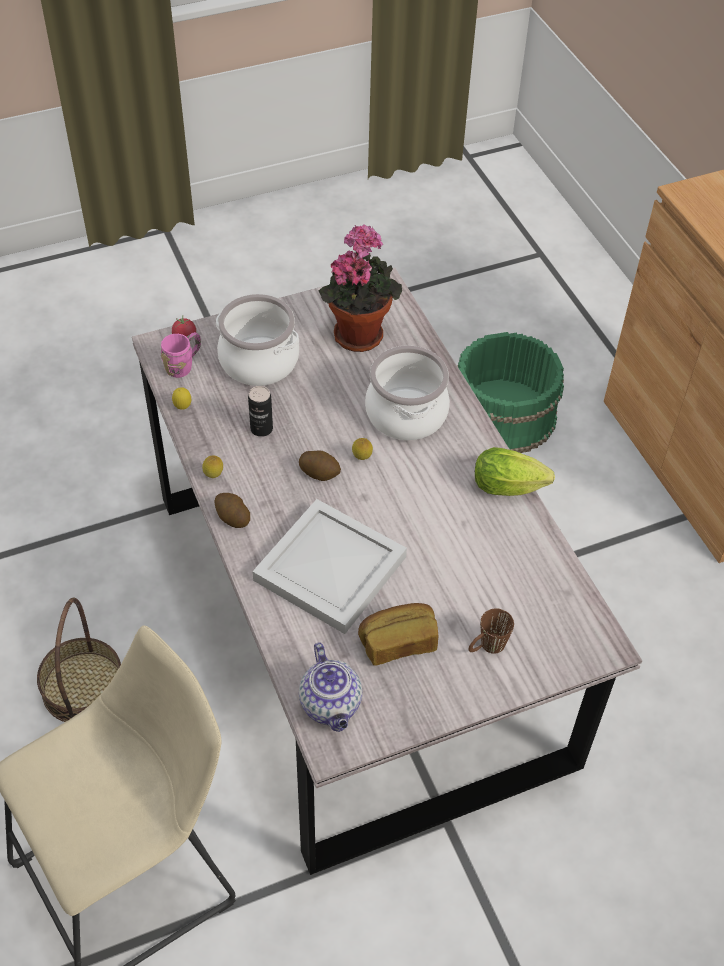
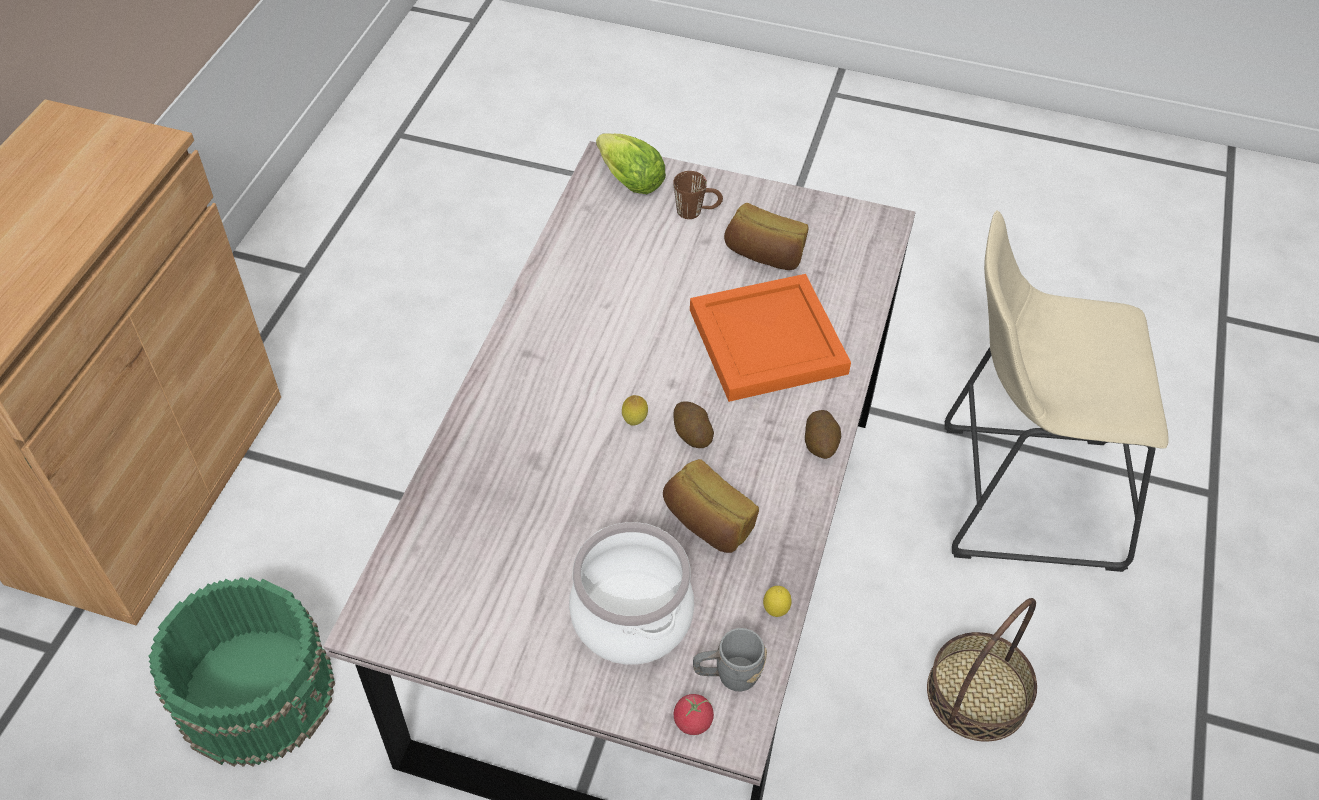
camera: 140 degrees left, 0 degrees up
(183, 365) = (728, 675): pink mug -> grey mug
(213, 476) = (805, 501): lemon -> none
(261, 429) = (707, 523): can -> bread
(329, 566) = (766, 343): white tray -> orange tray
(331, 705) = (861, 246): teapot -> none
(359, 332) = (476, 575): potted plant -> none
(405, 414) = (540, 439): cooking pot -> none
(512, 487) = (527, 306): lettuce -> lettuce (627, 179)

